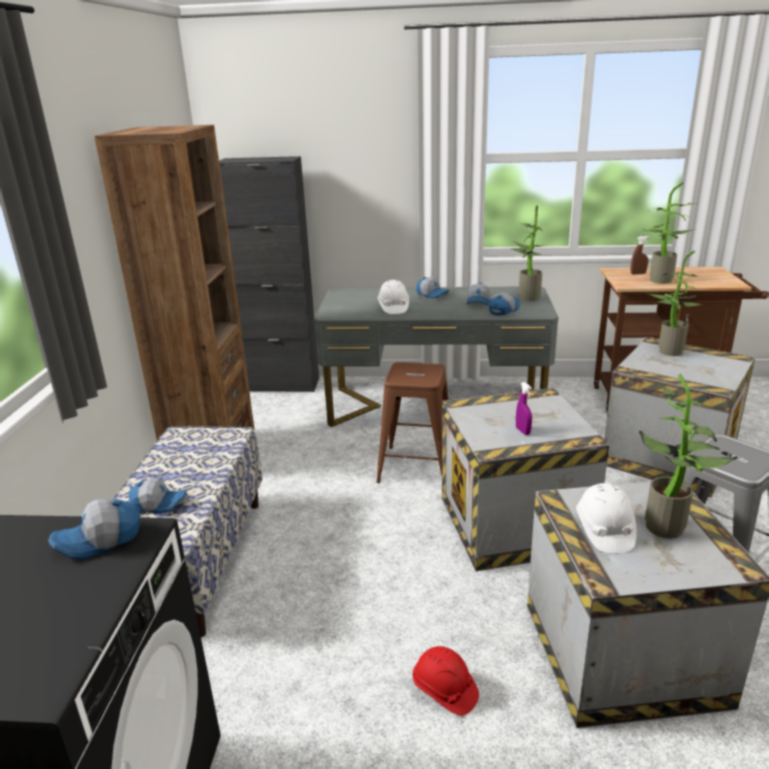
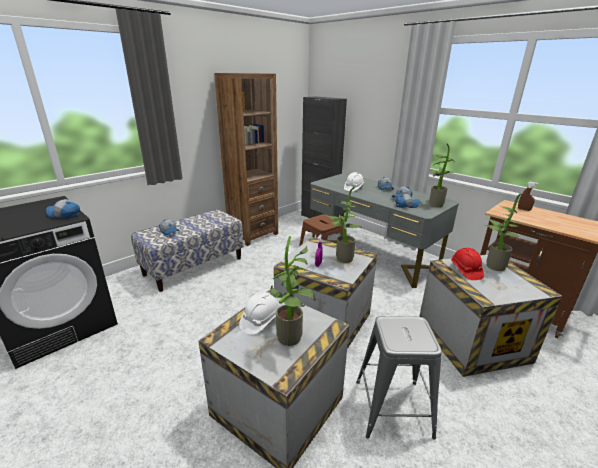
camera: 40 degrees right, 0 degrees up
(444, 690) = (191, 362): red hard hat -> red hard hat (465, 271)
(659, 281) = (529, 218): potted plant -> potted plant (341, 259)

